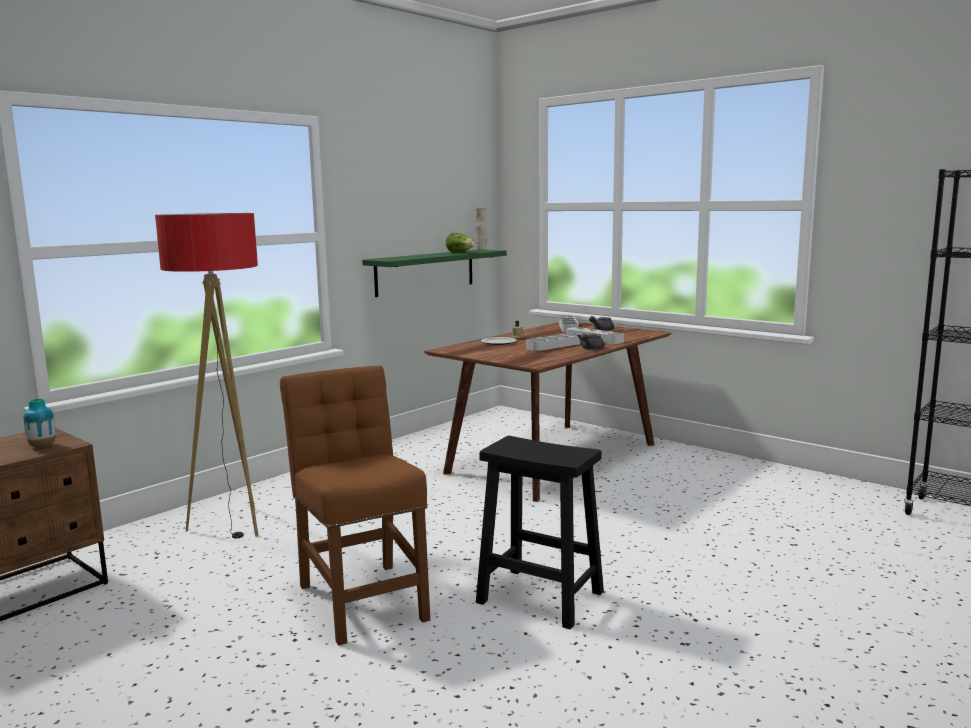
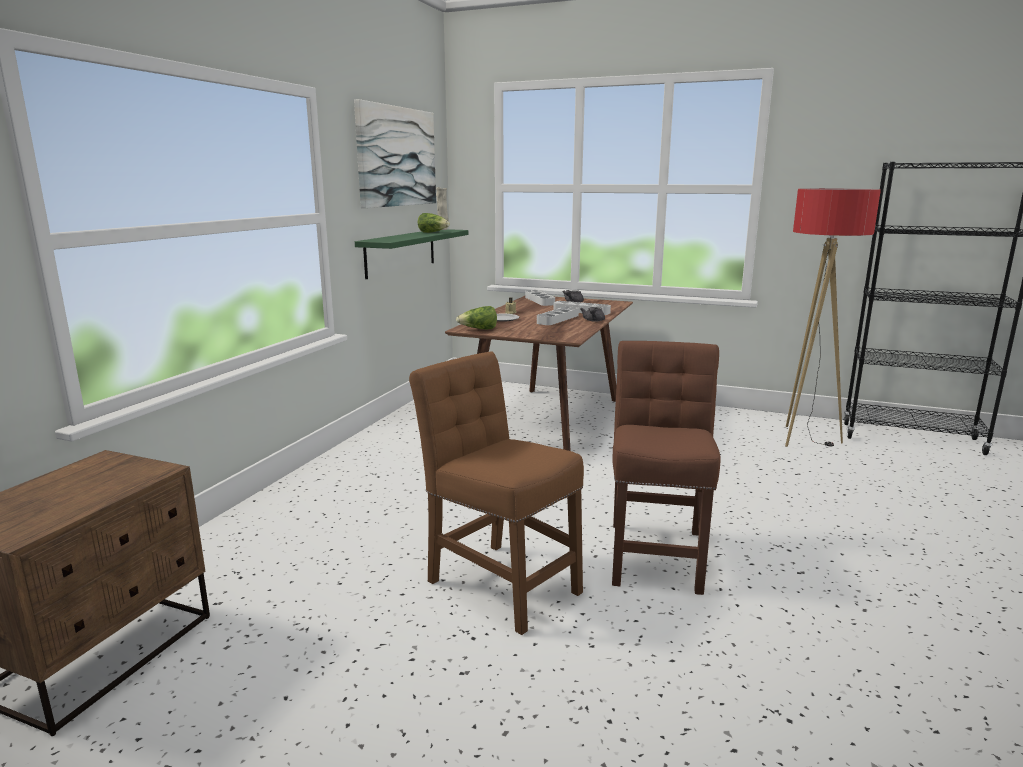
camera: 20 degrees left, 5 degrees up
(42, 446) = (127, 476): vase -> none
(232, 525) = (295, 528): floor lamp -> floor lamp (805, 438)
(423, 177) = (396, 157): none -> picture
(458, 351) = (479, 329): none -> lettuce
(542, 597) = (656, 552): black stool -> brown chair

